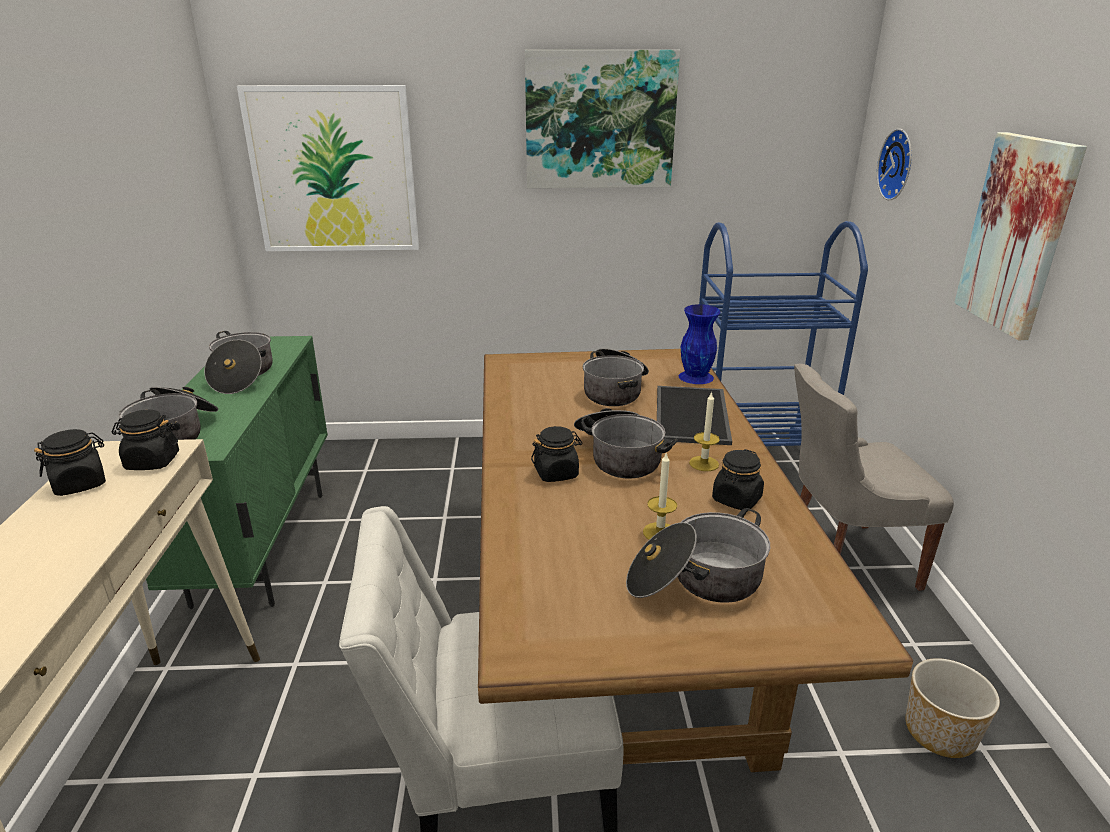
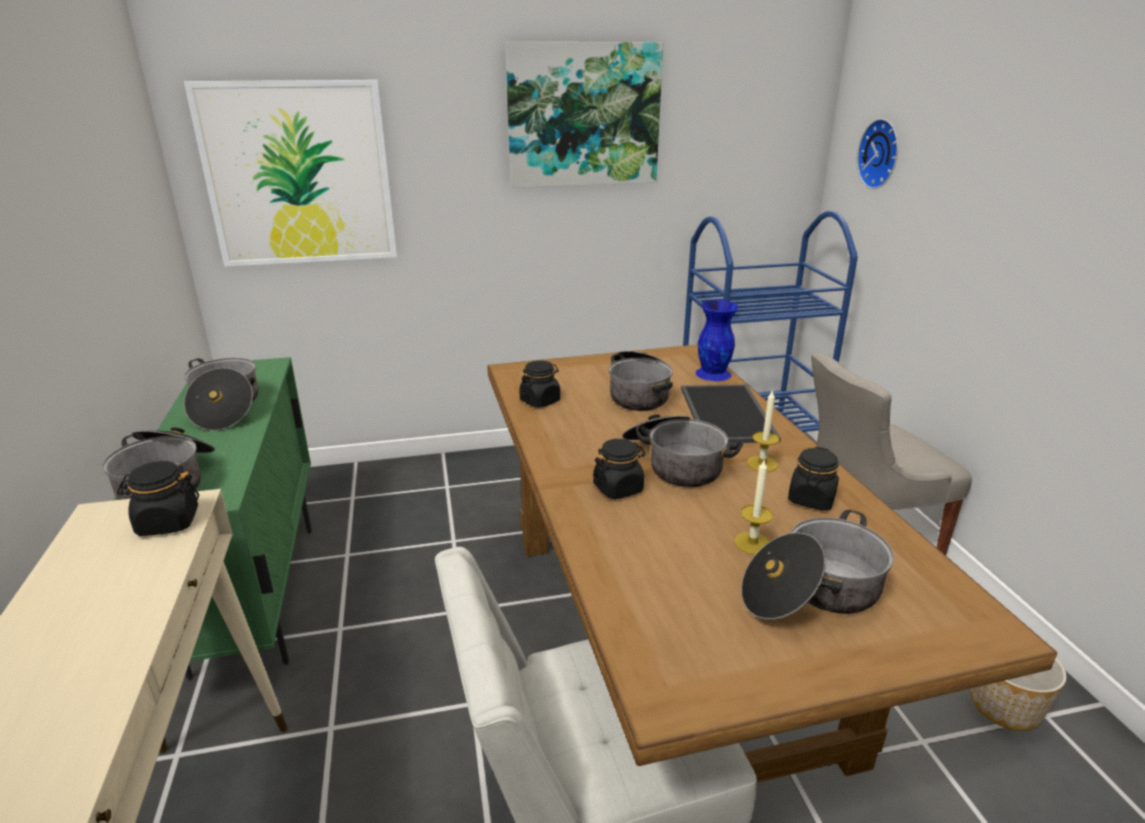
camera: 10 degrees left, 0 degrees up
(80, 484) = (85, 560): black jar -> black jar (540, 401)
(1017, 234) = (1031, 216): picture -> none

